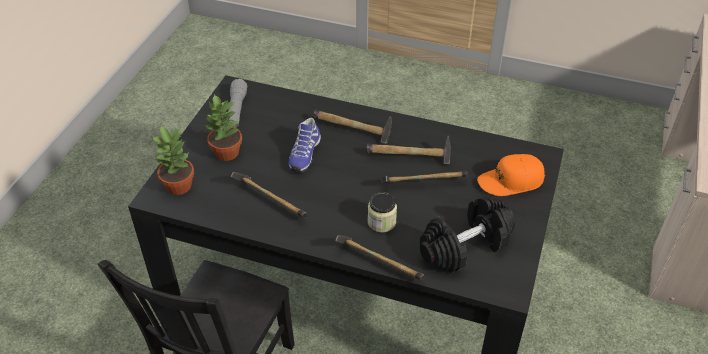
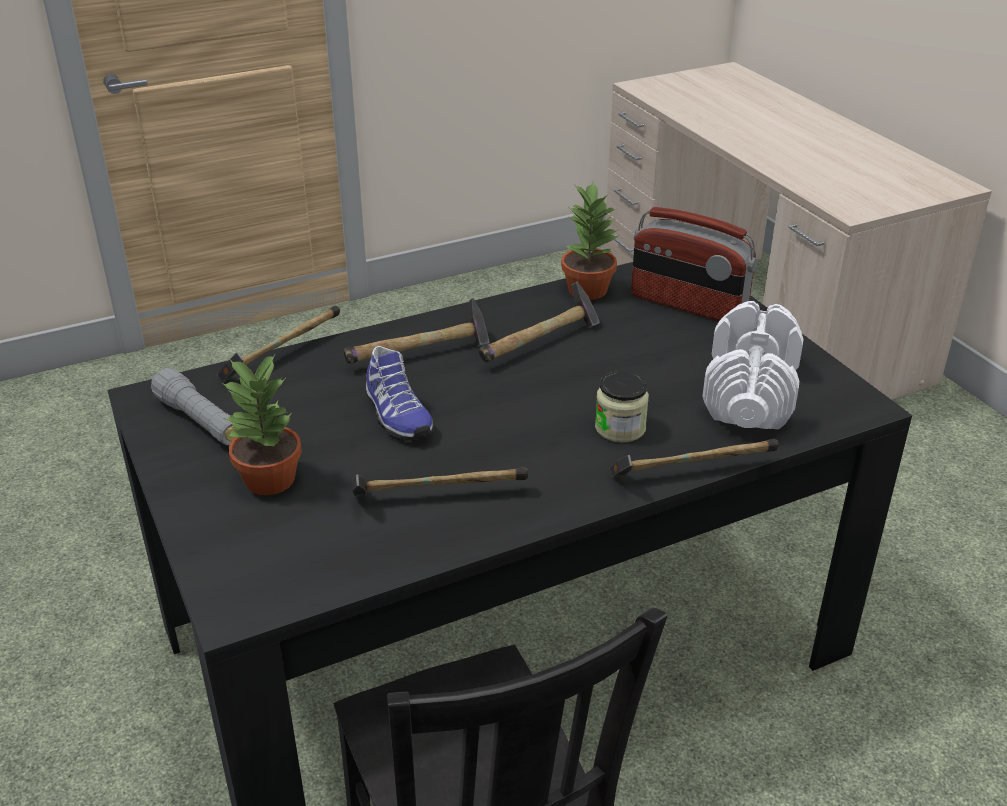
camera: 45 degrees left, 10 degrees down
(179, 185) = (255, 566): potted plant -> potted plant (587, 289)
(420, 184) = (598, 363): hammer -> hammer (281, 357)
(465, 246) = (749, 393): black dumbbell -> white dumbbell
(510, 181) = (687, 305): orange cap -> radio

